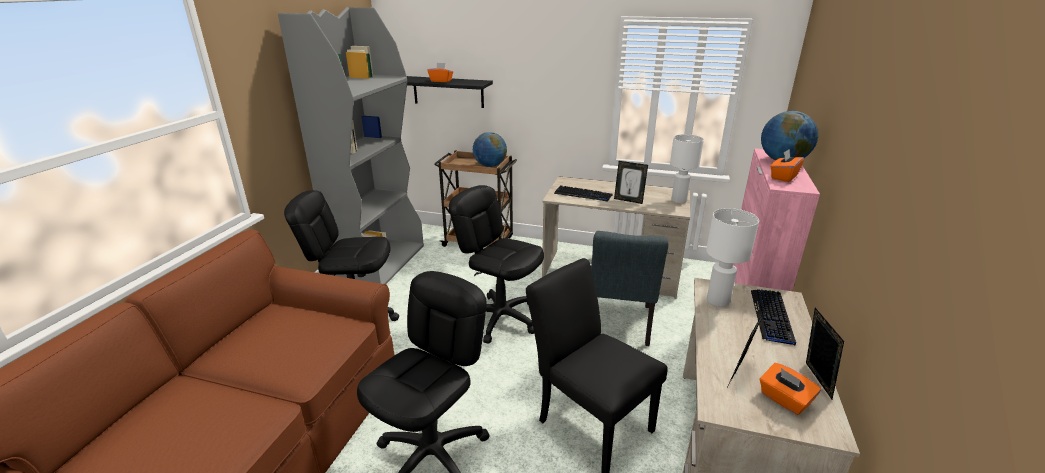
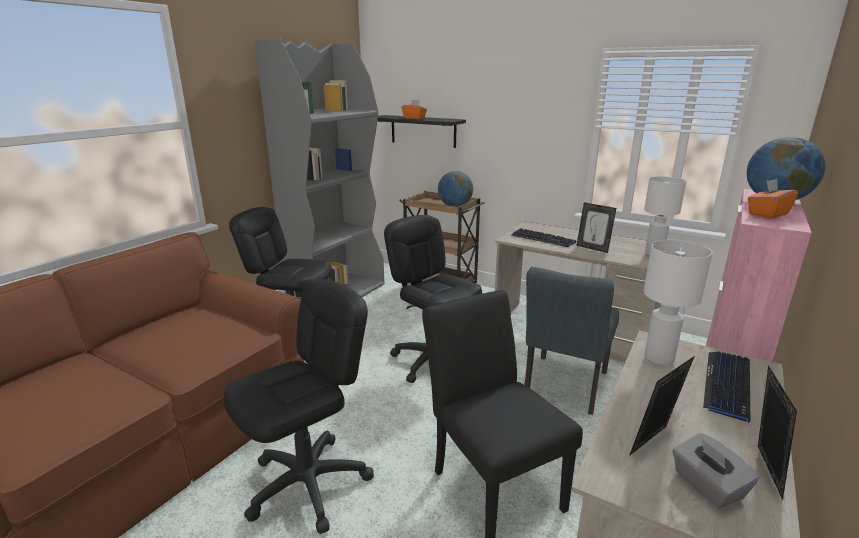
camera: 15 degrees right, 5 degrees down
(784, 400) = (707, 485): orange tissue box -> grey tissue box

